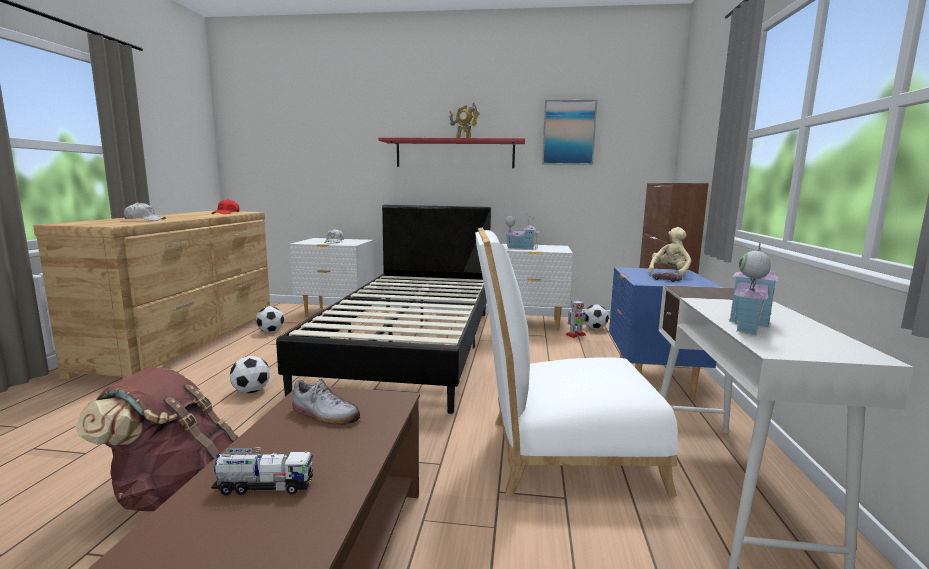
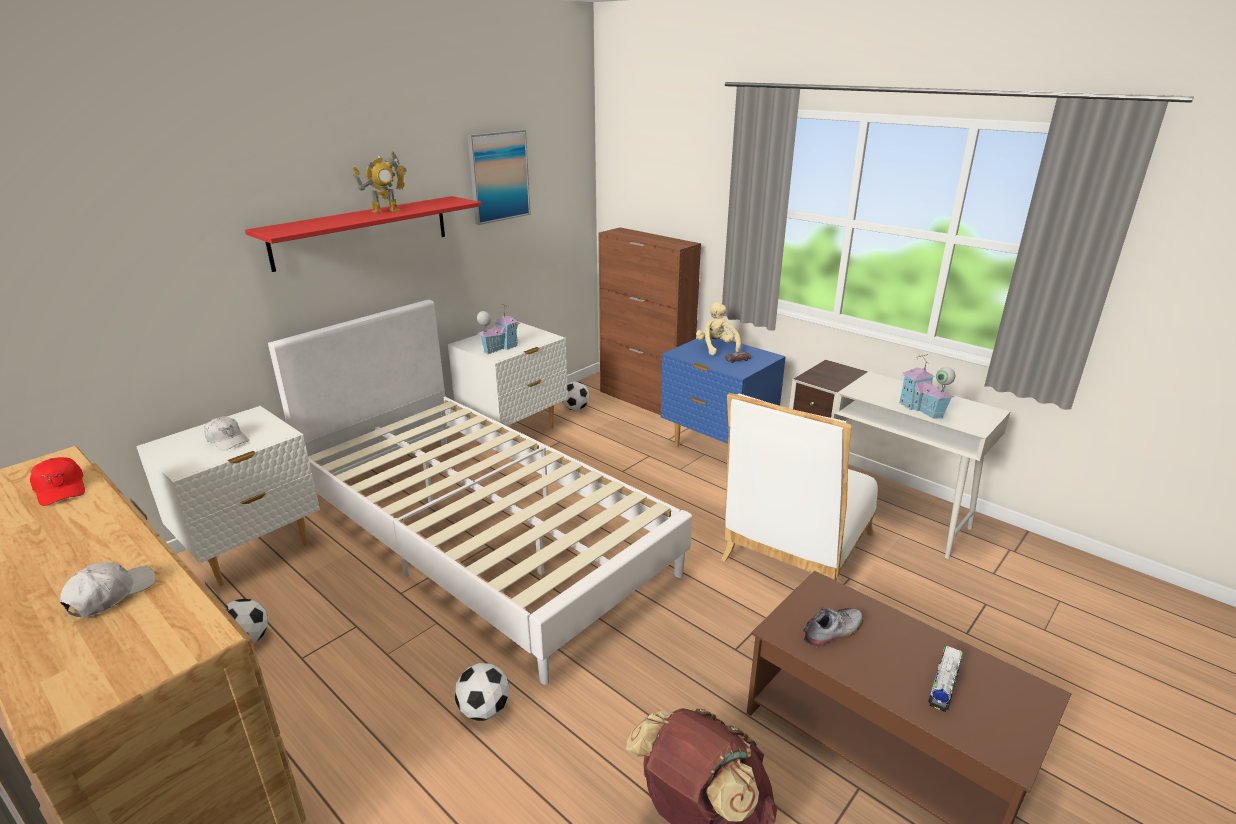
camera: 55 degrees left, 15 degrees up
(411, 346) = (482, 535): black bed -> white bed
(575, 335) = (579, 426): toy robot -> none

